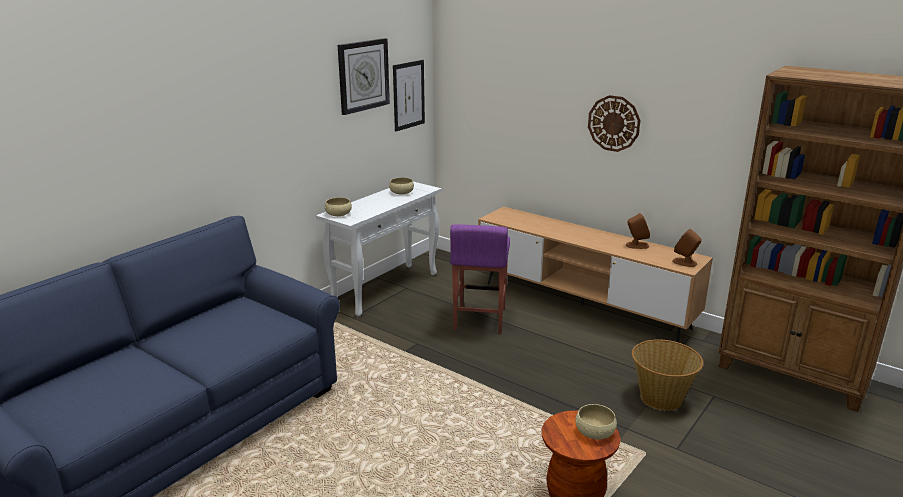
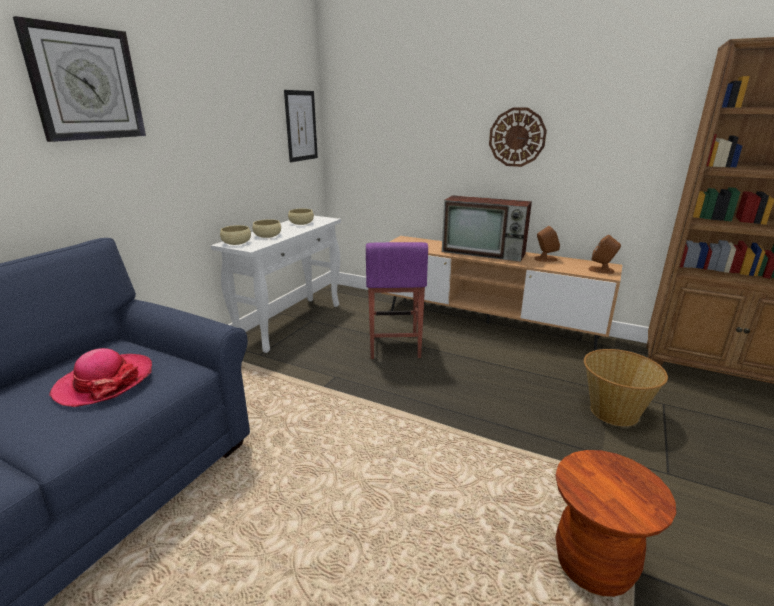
camera: 10 degrees left, 0 degrees up
(237, 328) = (105, 382): none -> hat
(363, 75) = (253, 94): wall clock -> wall clock (86, 84)
(579, 234) = (485, 253): none -> television
(595, 431) = (630, 481): beige bowl -> beige bowl (267, 236)

